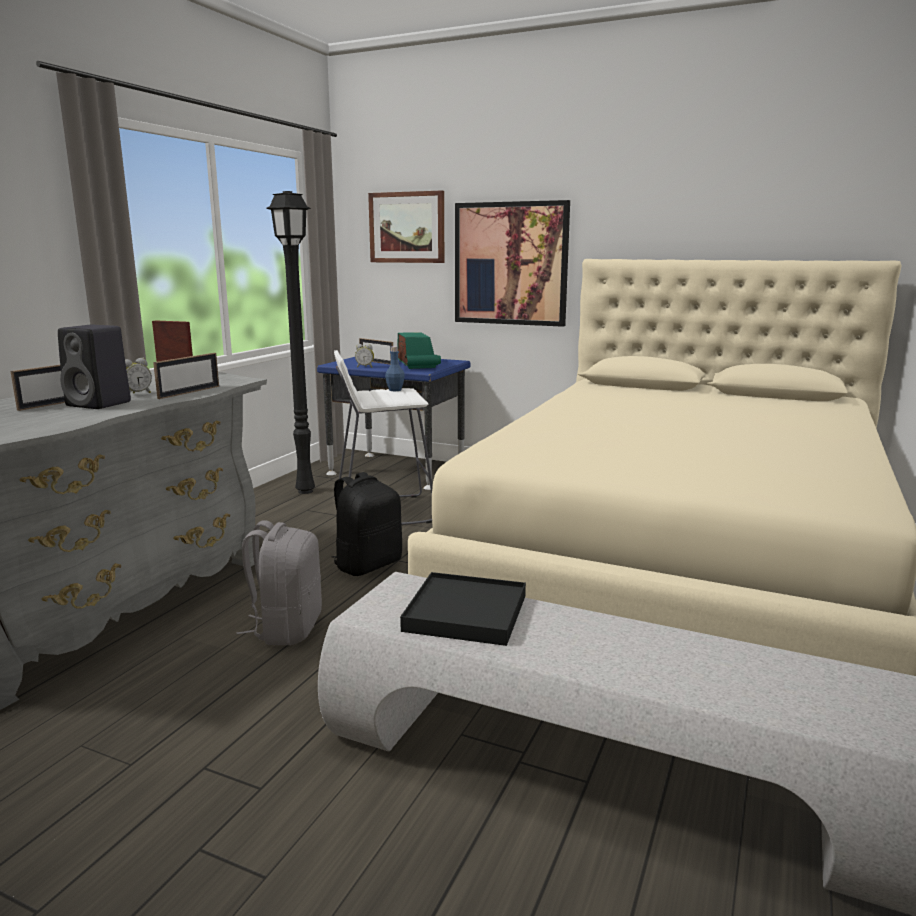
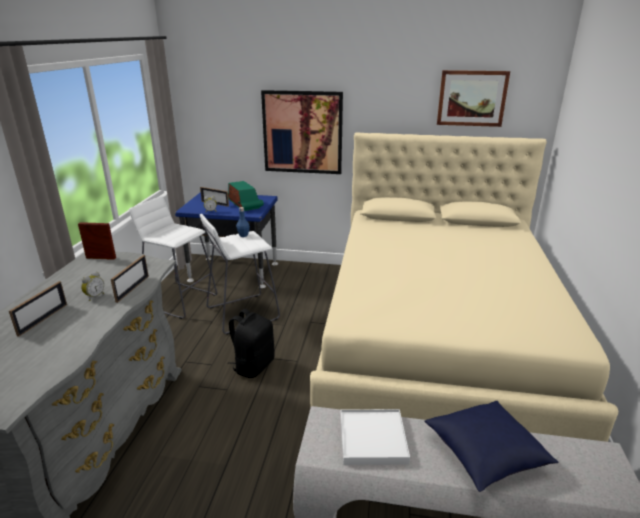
camera: 15 degrees left, 10 degrees up
(100, 404) = (77, 317): black speaker -> none
(286, 629) = (226, 434): grey backpack -> none
(305, 490) = (180, 300): black floor lamp -> white stool
(407, 227) = (225, 105): picture -> picture (471, 98)
(465, 613) = (372, 439): black tray -> white tray
(646, 655) = (485, 455): none -> blue pillow

